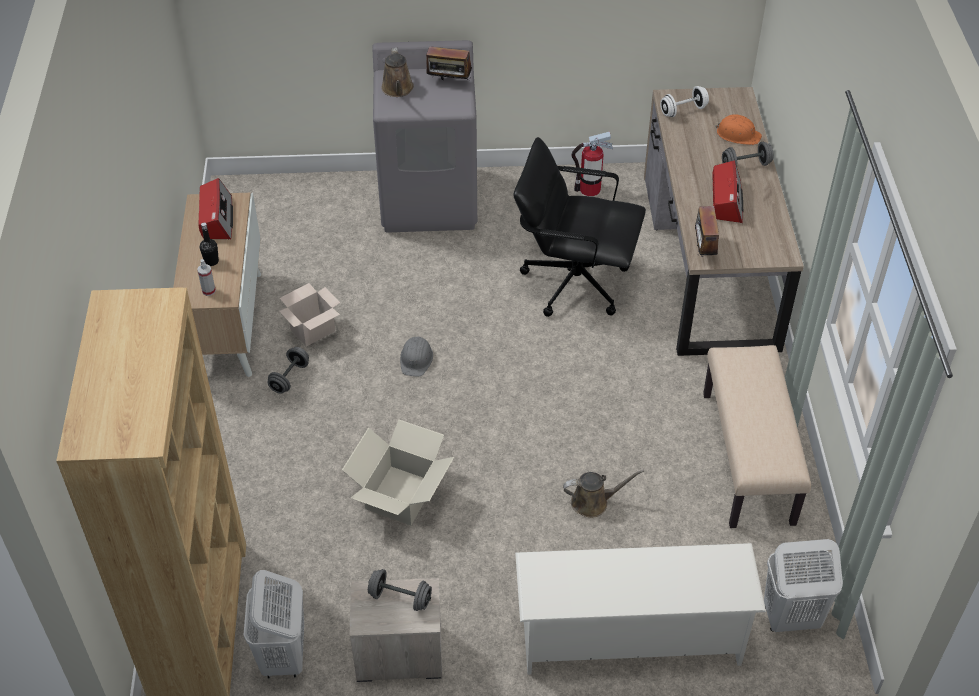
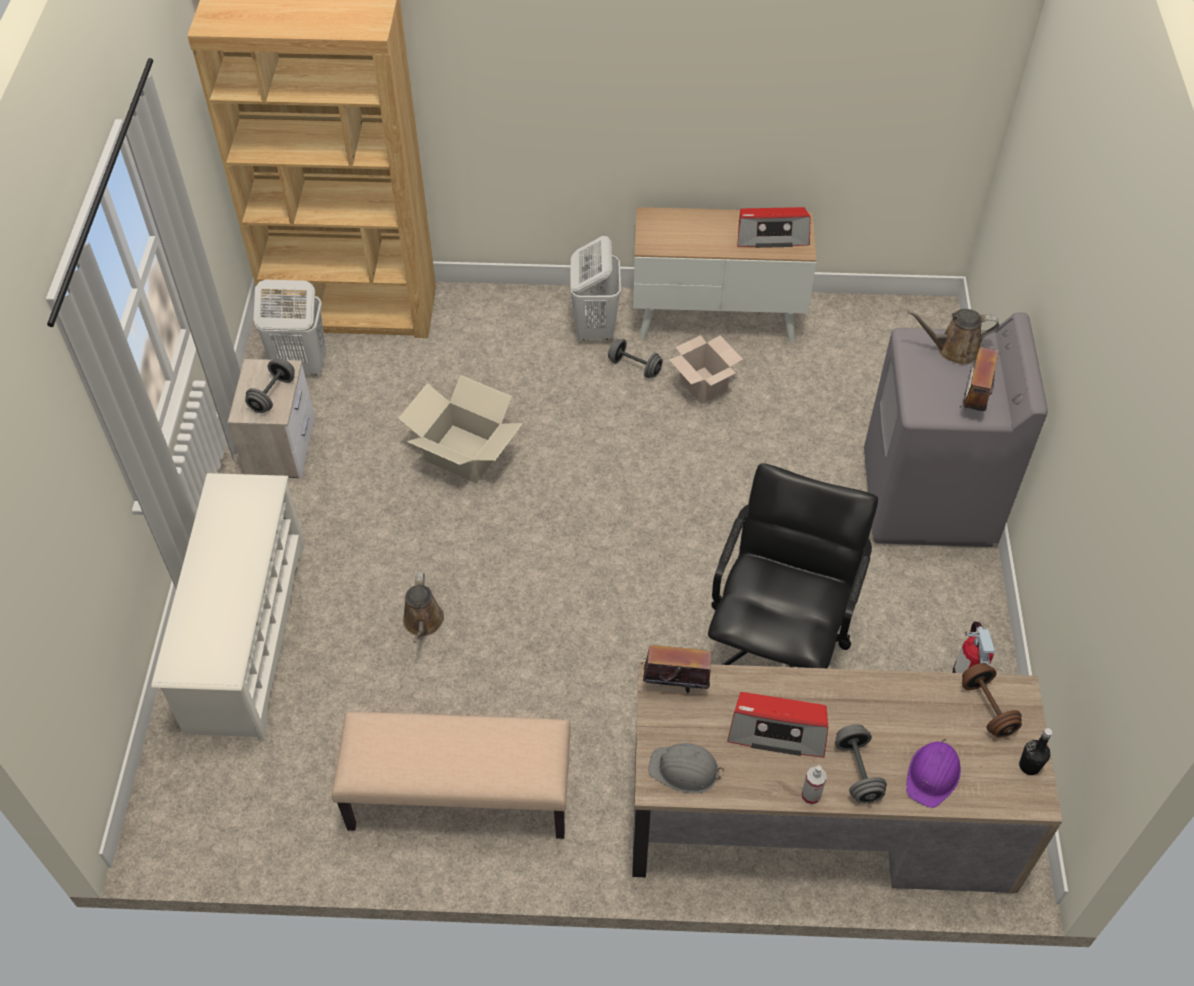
camera: 95 degrees right, 5 degrees up
(208, 291) = (659, 233): spray bottle -> spray bottle (811, 795)
(211, 261) = (703, 233): black bottle -> black bottle (1029, 766)
(416, 359) = (653, 474): grey hard hat -> grey hard hat (685, 770)
(683, 110) = (987, 708): white dumbbell -> brown dumbbell
(738, 134) = (933, 775): orange hard hat -> purple hard hat
(790, 618) = (226, 796): white laundry basket -> white laundry basket (595, 327)

